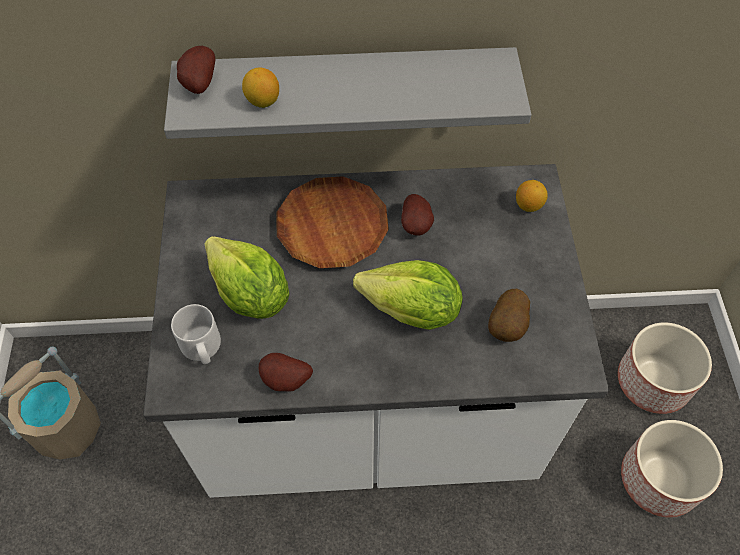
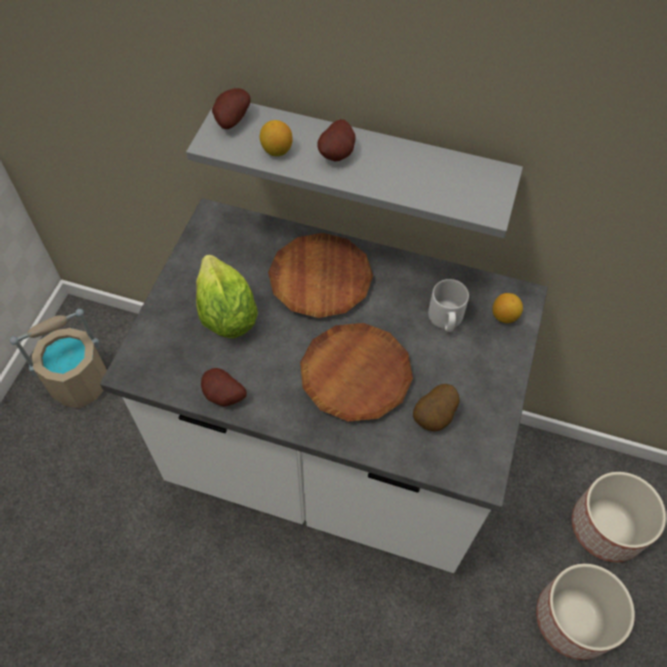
camera: 20 degrees right, 0 degrees up
(202, 348) = (168, 345): grey mug -> grey mug (445, 319)
(411, 312) = (355, 375): lettuce -> brown plate
(417, 225) = (394, 301): potato -> potato (338, 154)

